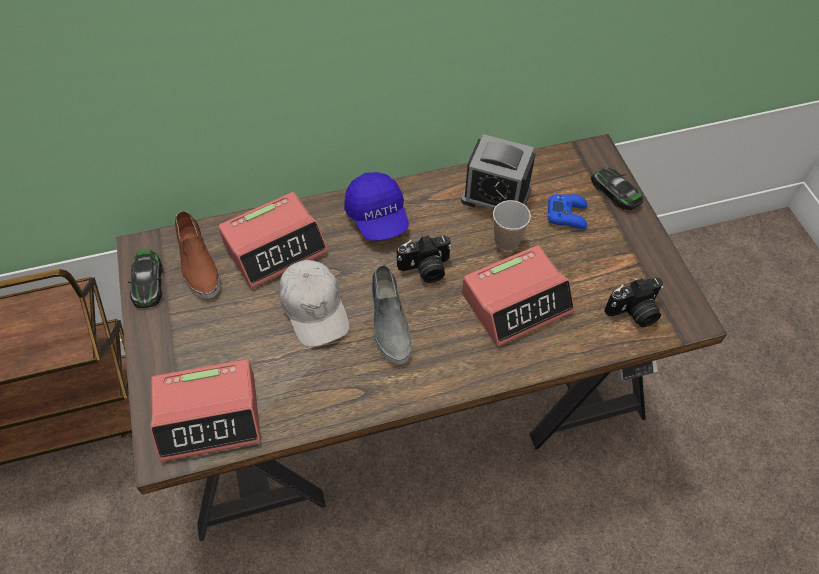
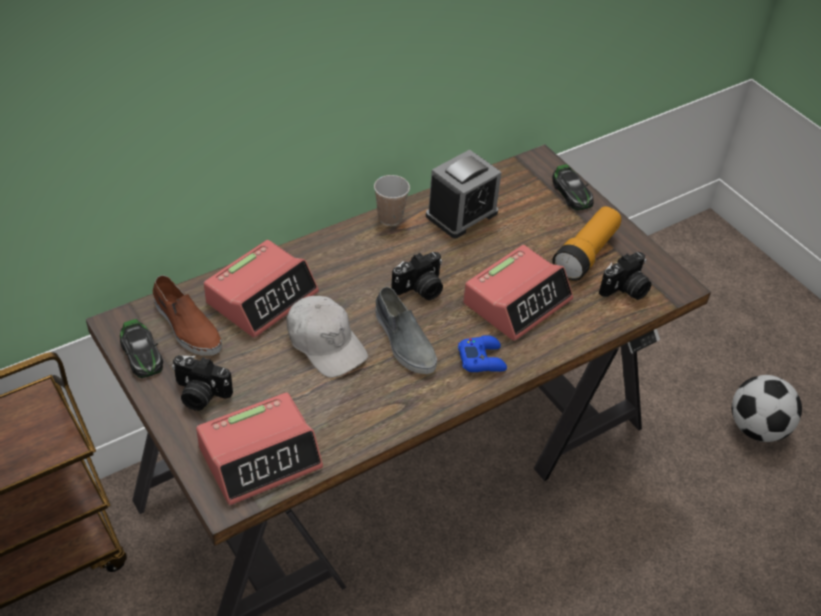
camera: 20 degrees left, 10 degrees down
(181, 337) = (199, 395): none -> camera
(378, 217) = (354, 253): blue cap -> none
(496, 195) = (461, 214): alarm clock -> alarm clock turned 45 degrees counterclockwise
(507, 241) = (487, 251): cup -> cup (390, 217)
(567, 214) = (534, 219): blue game controller -> blue game controller (482, 359)
(606, 264) = (586, 254): none -> flashlight
(615, 192) = (571, 193): toy car -> toy car turned 150 degrees counterclockwise
(762, 446) = (757, 428): none -> football

